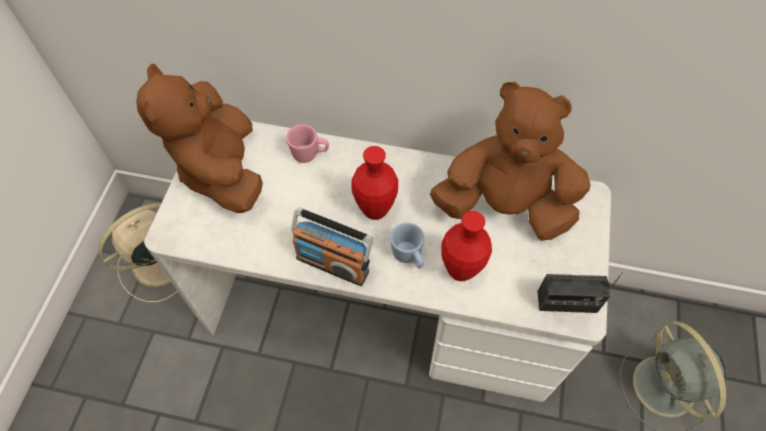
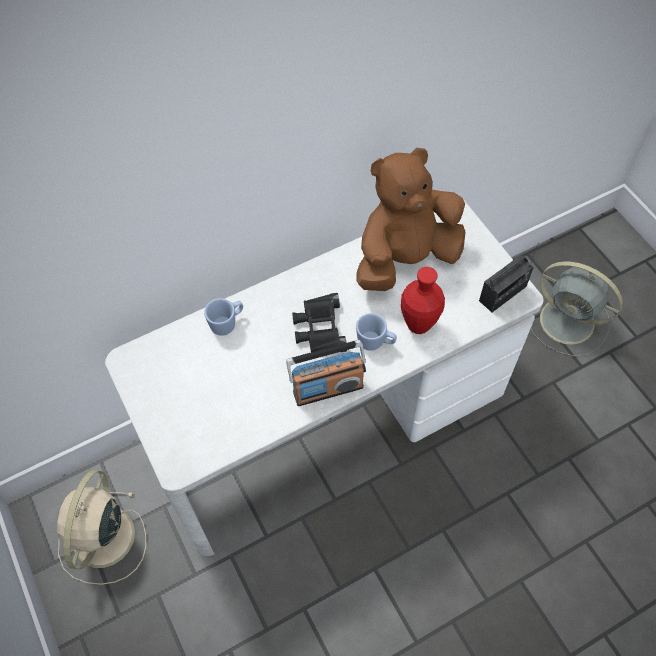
camera: 40 degrees left, 0 degrees up
(222, 170) = (169, 387): brown plush toy -> none
(310, 154) = (227, 323): pink mug -> blue mug
(375, 210) = (319, 328): red vase -> black binoculars

